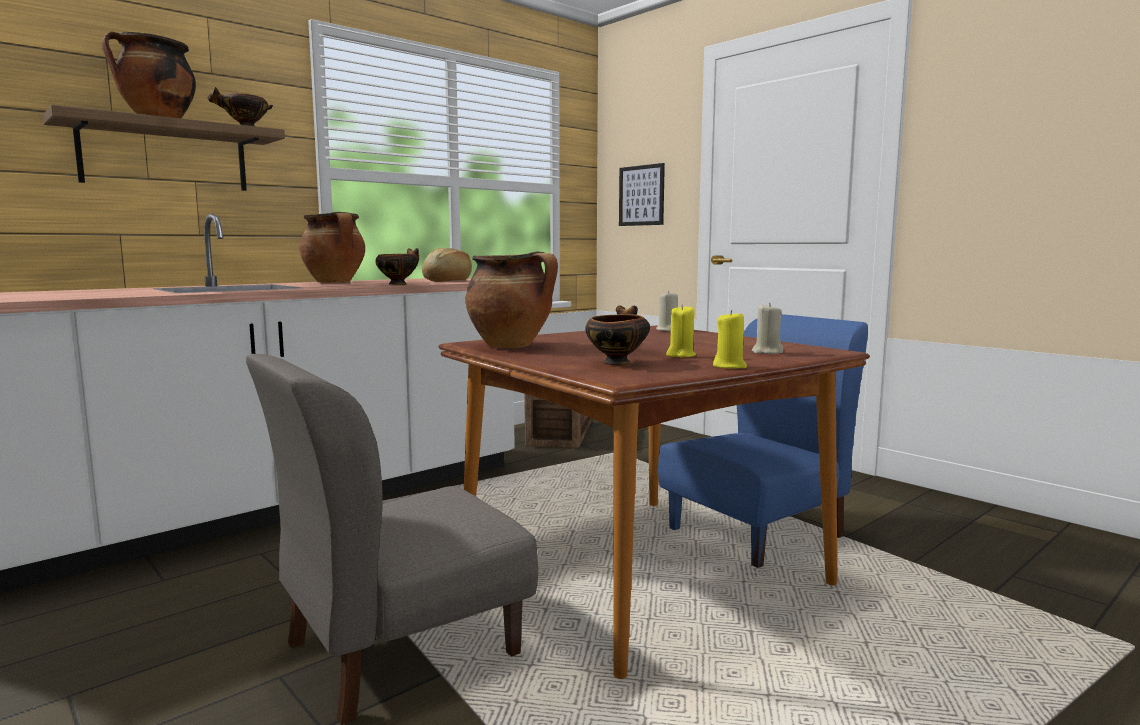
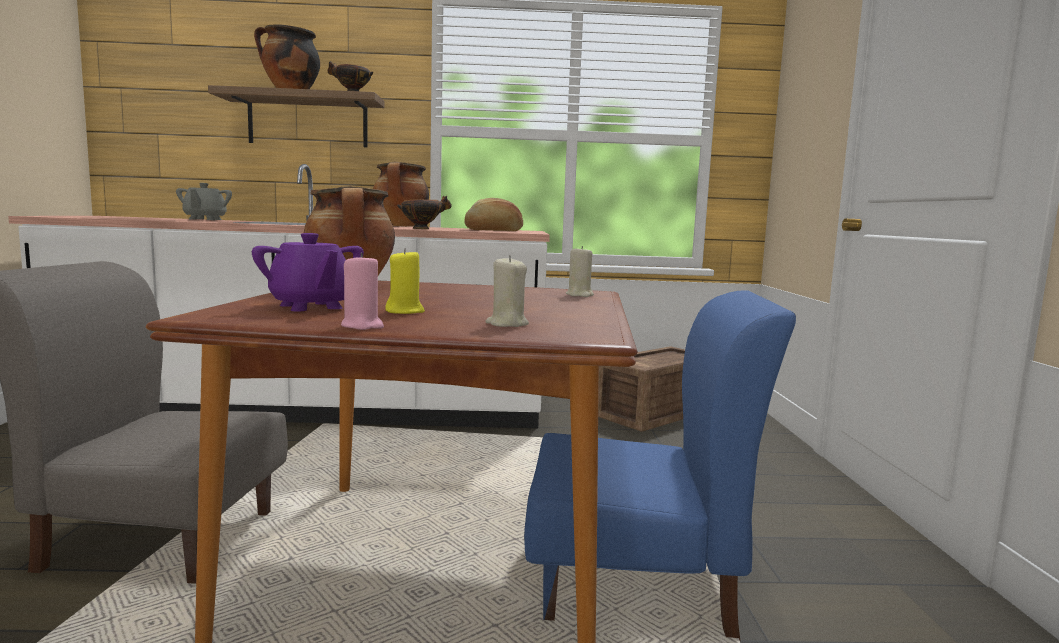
camera: 40 degrees right, 0 degrees up
(66, 291) = (205, 219): none -> grey teapot
(617, 362) = (311, 307): bowl -> purple teapot
(641, 195) = (802, 144): picture -> none
(729, 366) = (362, 326): yellow candle -> pink candle

